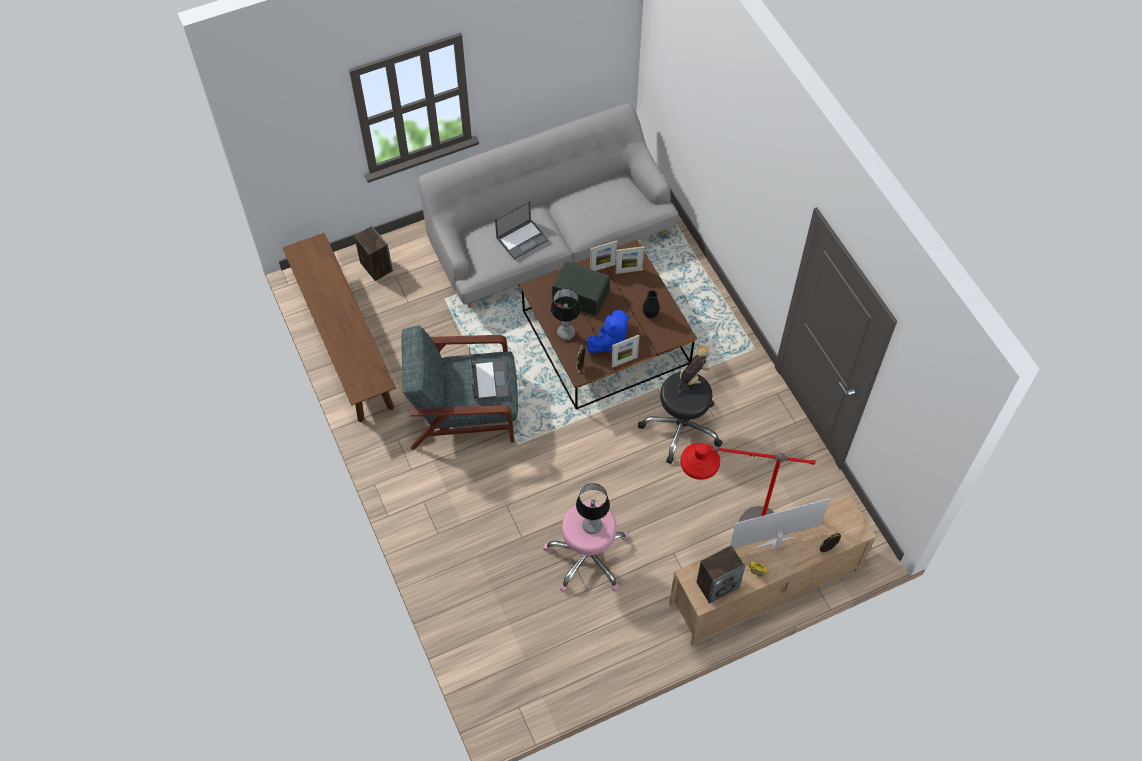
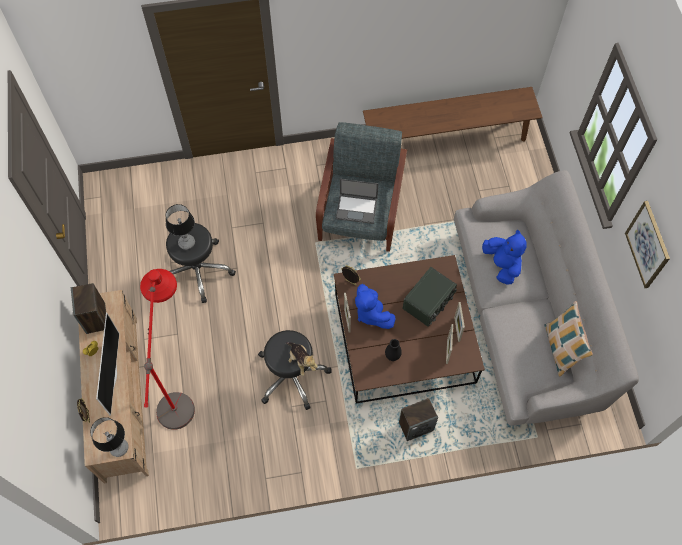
camera: 105 degrees right, 5 degrees up
(376, 267) = (522, 173): speaker -> speaker (416, 426)
(522, 239) = (502, 265): laptop -> blue plush toy
(524, 76) = (648, 245): none -> picture
(566, 333) = (390, 280): table lamp -> table lamp (118, 448)
(587, 556) = (198, 269): pink stool -> black stool
(598, 182) = (560, 349): none -> pillow

